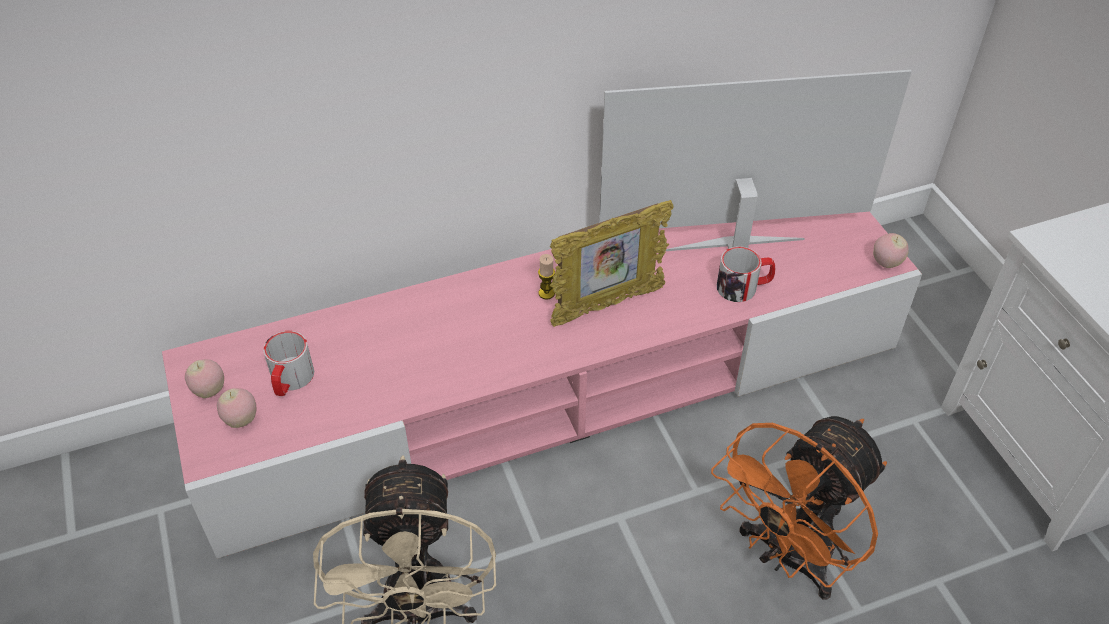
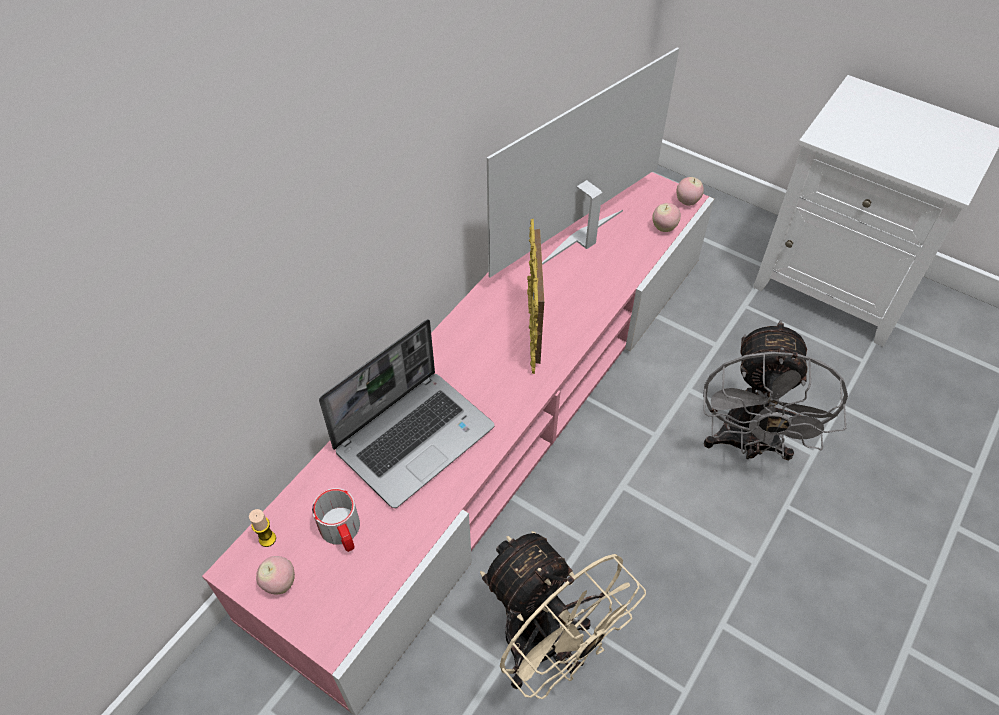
camera: 35 degrees left, 5 degrees up
(241, 420) = (331, 590): apple -> apple (664, 228)
(417, 338) = (415, 437): none -> laptop
(546, 293) = (481, 346): candle -> candle (267, 539)
(607, 305) = (533, 331): picture frame -> picture frame turned 150 degrees clockwise
(744, 287) = (613, 267): mug -> none
(788, 557) = (747, 445): orange fan -> grey fan

